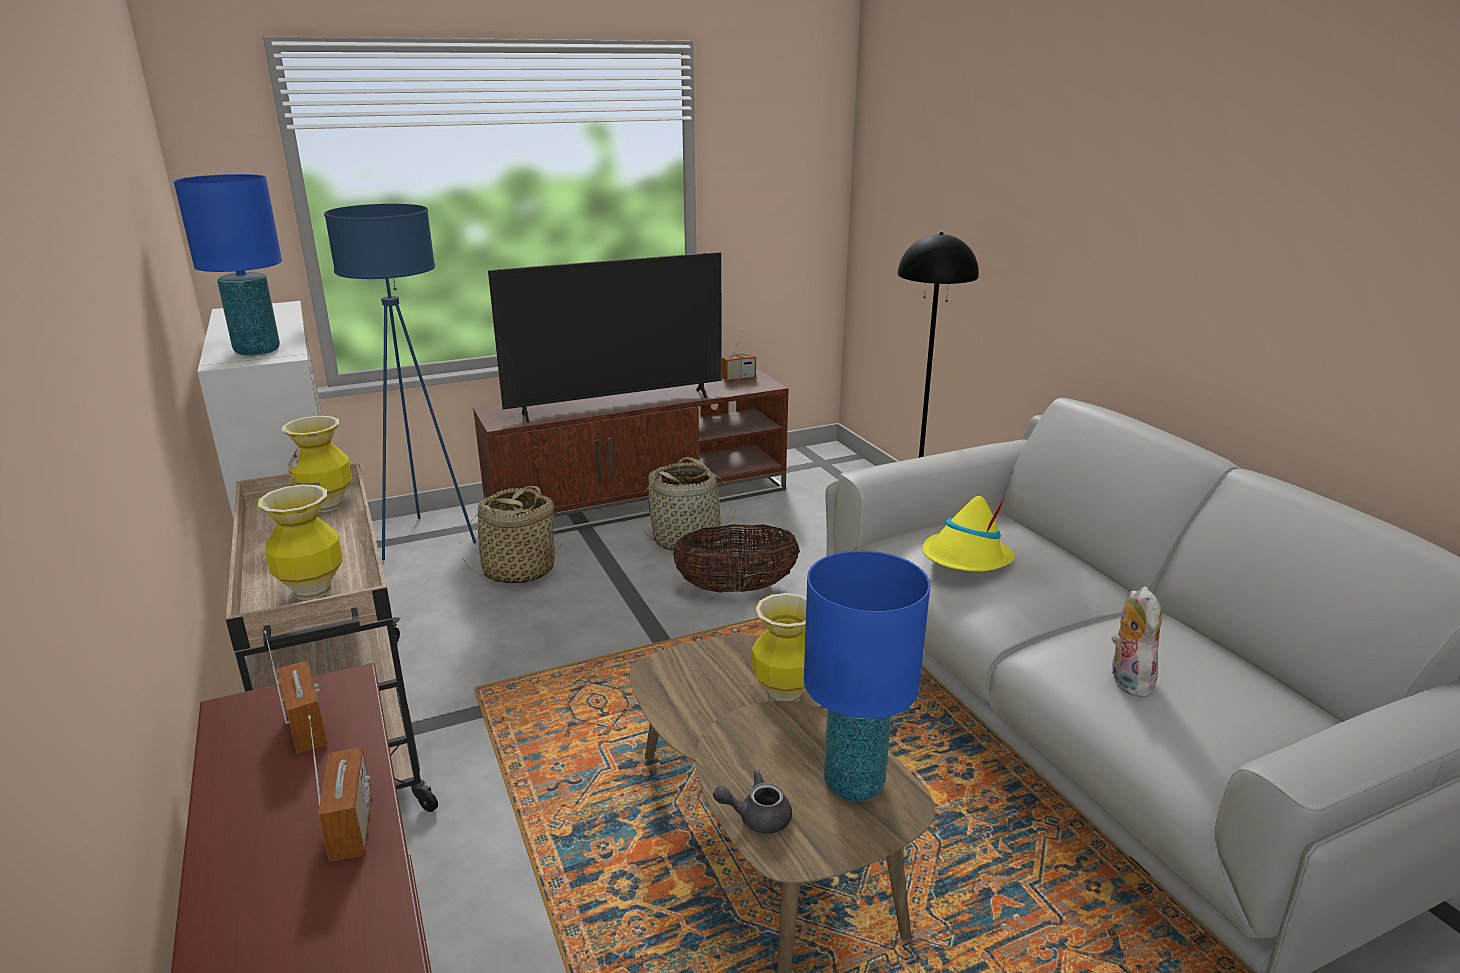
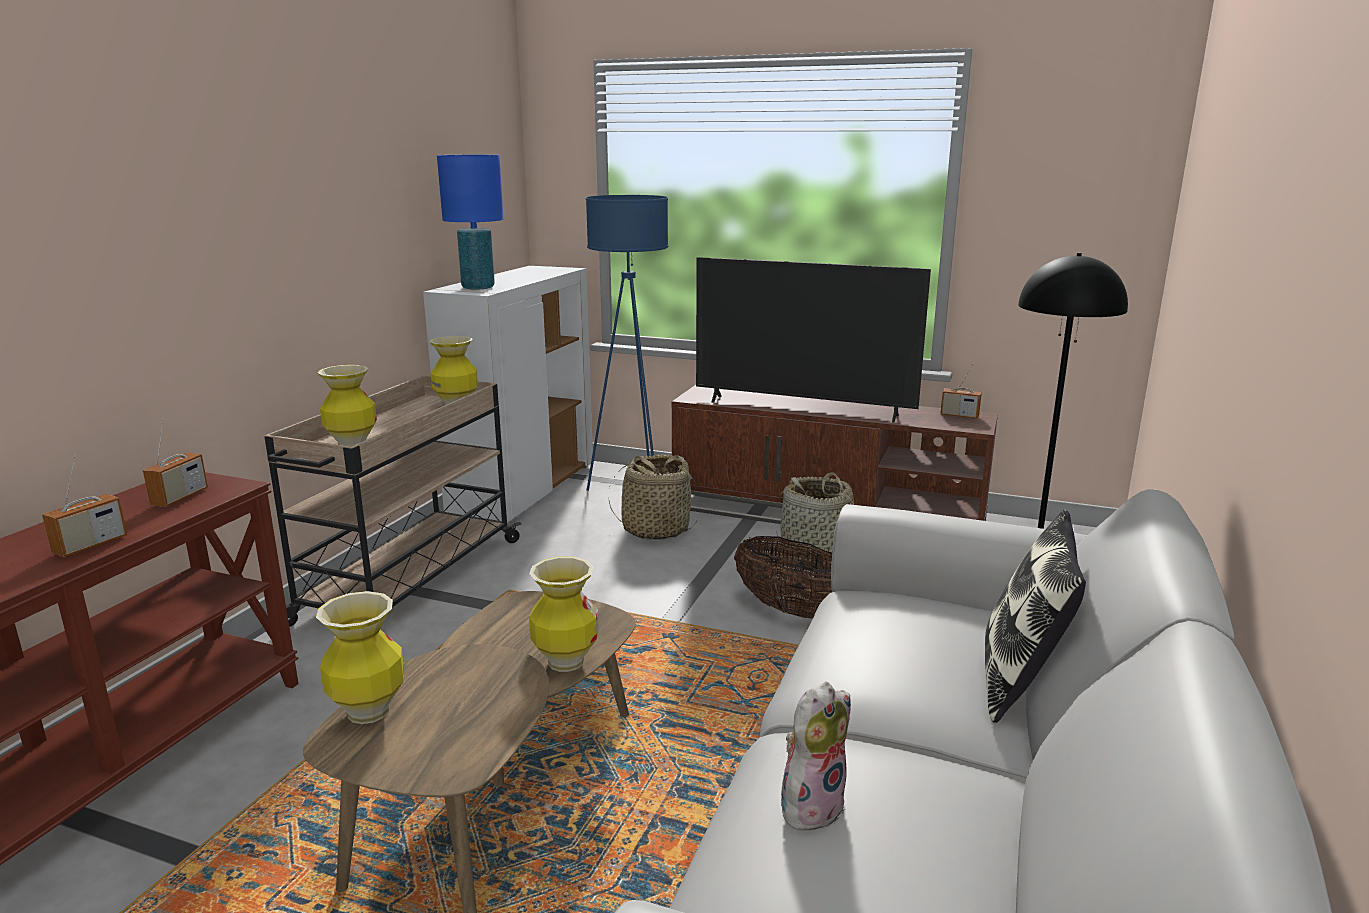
camera: 45 degrees right, 5 degrees down
(757, 817) = (368, 712): grey teapot -> vase
(854, 784) = (460, 735): blue table lamp -> none
(966, 559) = (878, 631): yellow hat -> none
(1068, 553) = (1020, 680): none -> pillow

